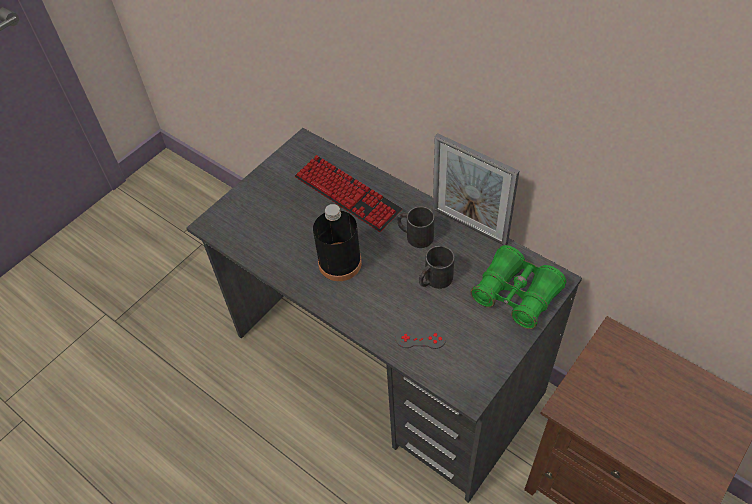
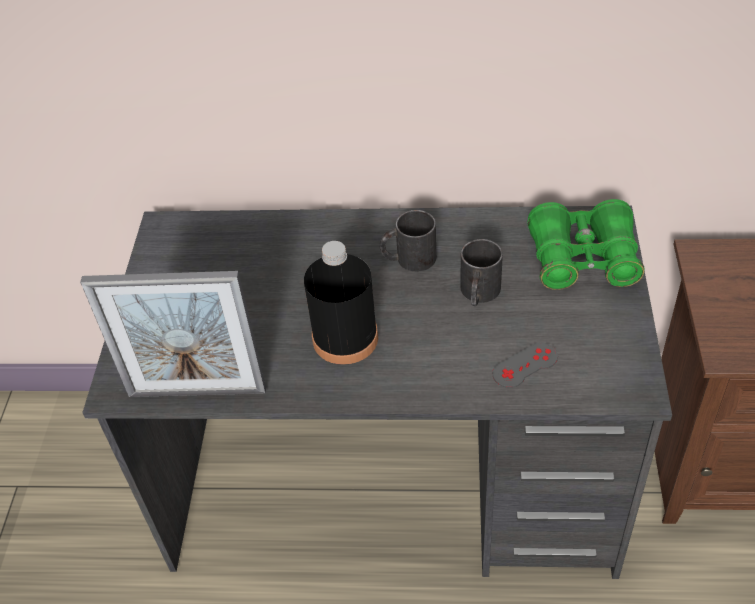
camera: 35 degrees left, 5 degrees down
(347, 194) = (279, 257): keyboard -> none
(469, 226) = (462, 216): picture frame -> picture frame (197, 392)

